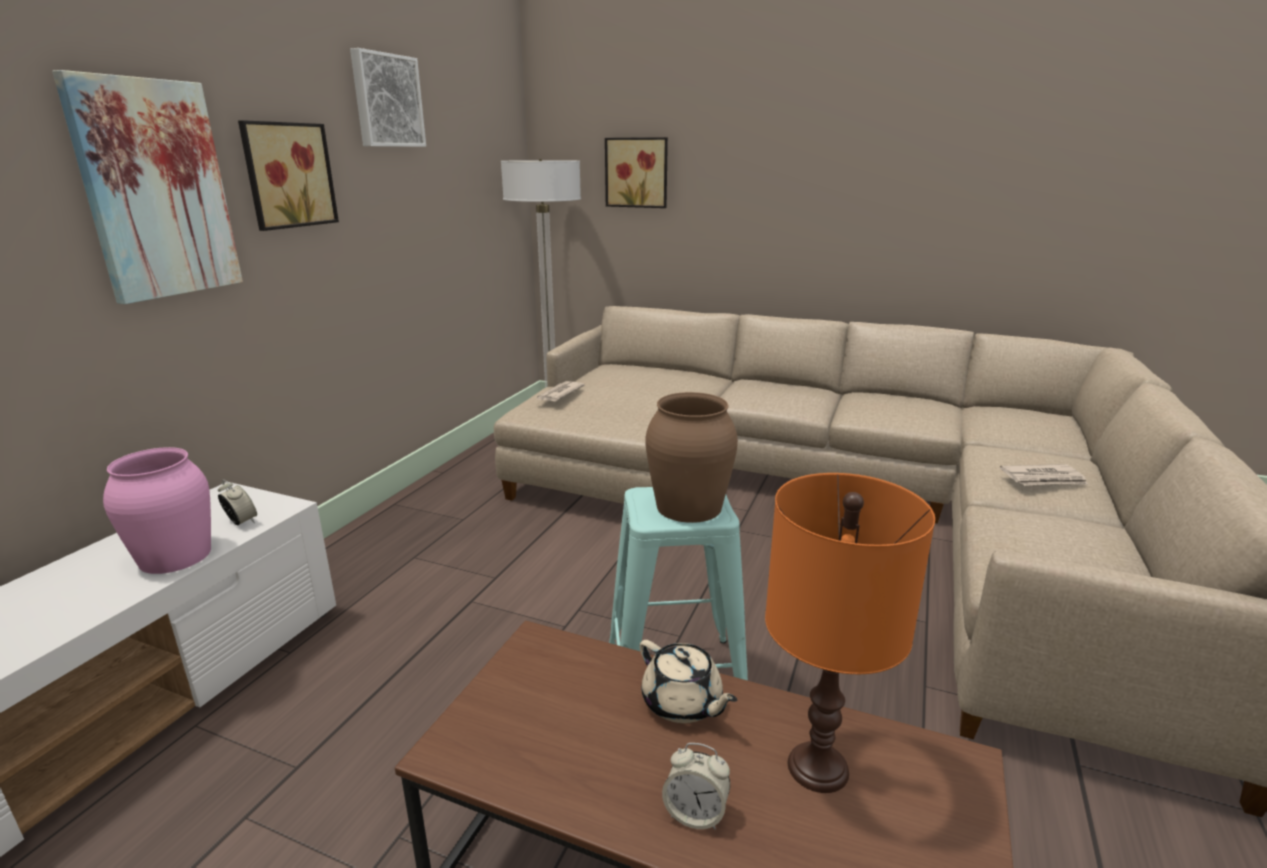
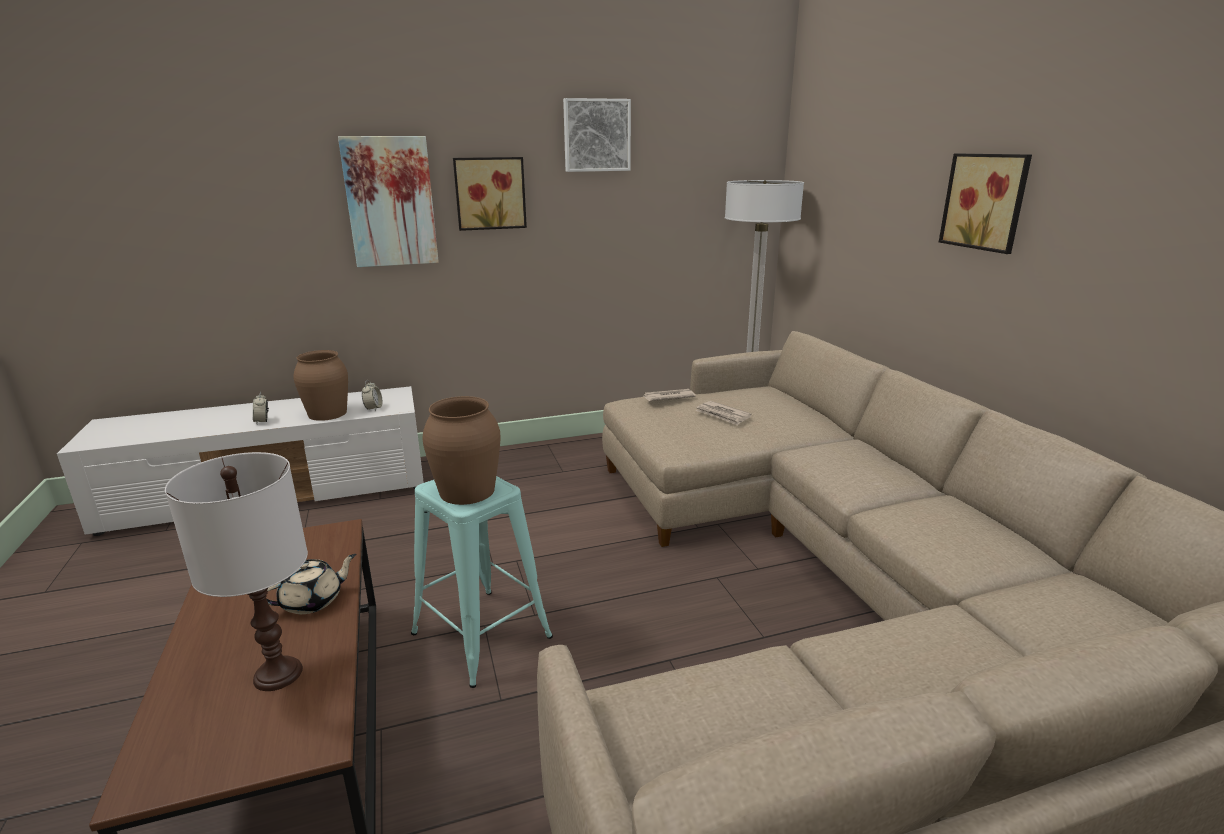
camera: 50 degrees right, 0 degrees up
(175, 556) = (328, 413): pink vase -> brown vase
(637, 172) = (852, 198): picture -> picture (986, 201)
(683, 703) = (313, 601): beige teapot -> beige teapot turned 135 degrees counterclockwise
(695, 813) = (212, 642): alarm clock -> alarm clock (262, 421)
(817, 768) = (277, 674): orange table lamp -> white table lamp
(1043, 479) = (905, 670): newspaper -> newspaper (723, 415)

